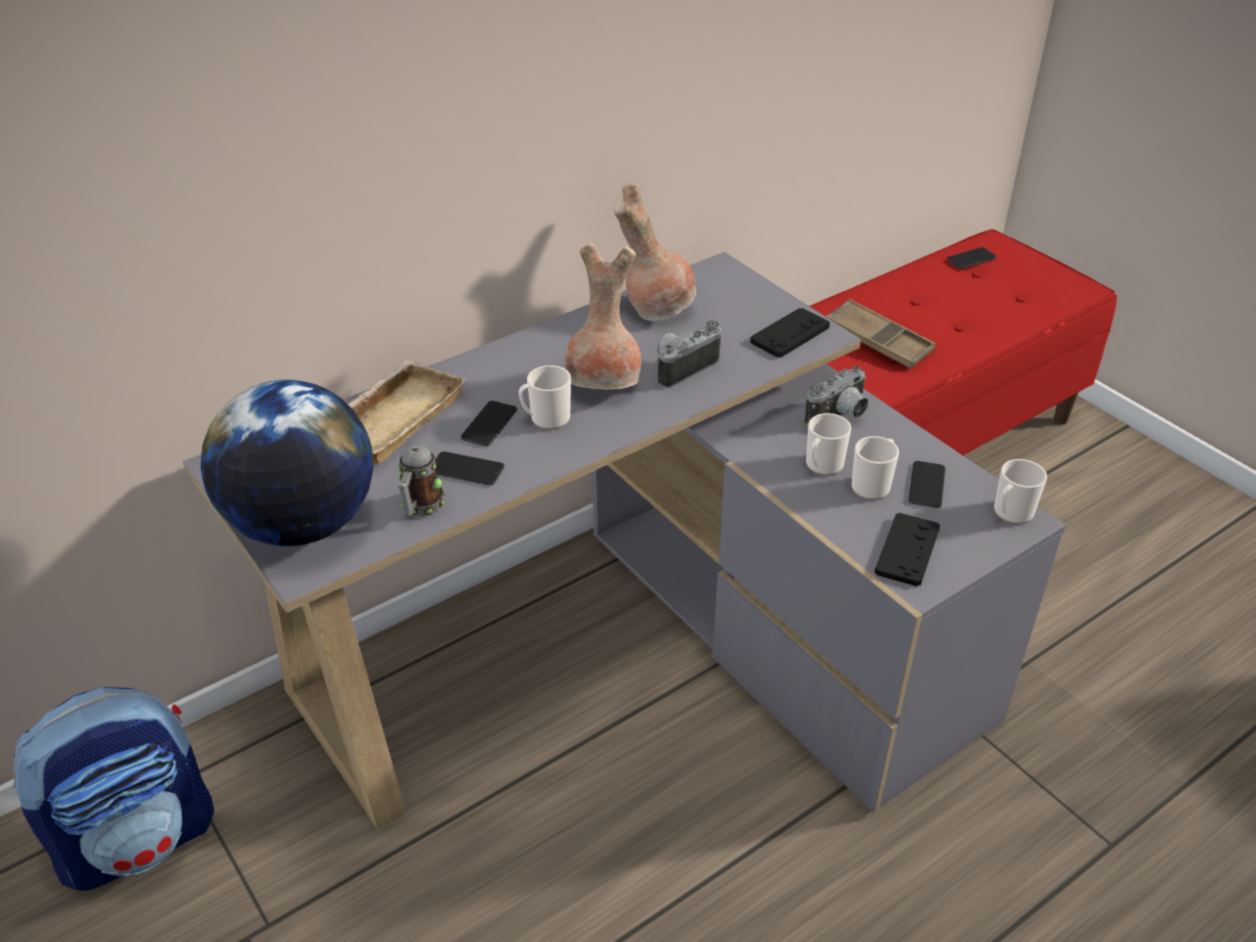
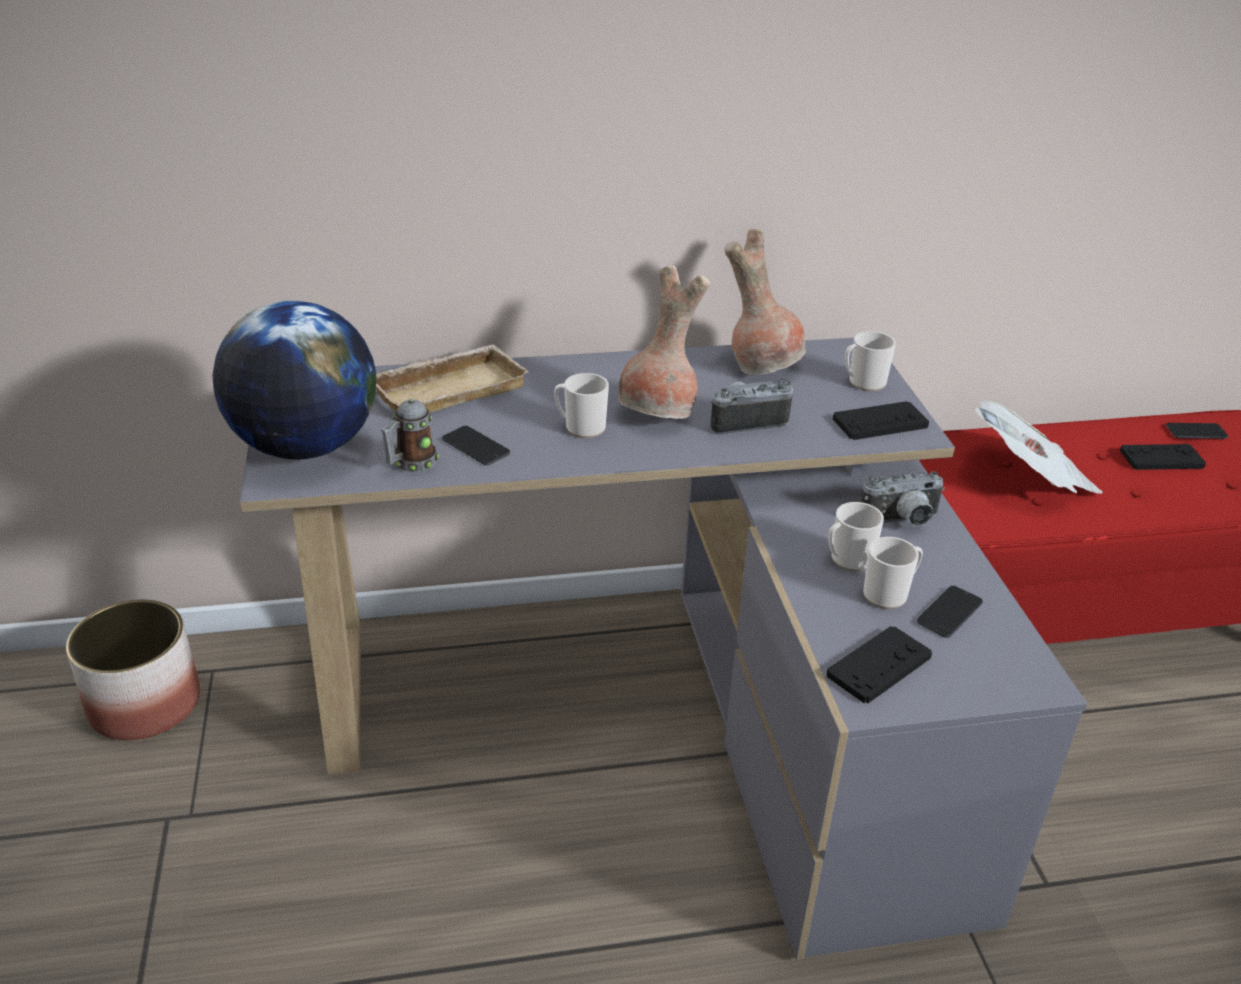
camera: 25 degrees right, 5 degrees down
(140, 838) = (146, 704): backpack -> planter
(489, 424) = (526, 417): phone -> none
(878, 341) = (1030, 479): brown tray -> newspaper
(961, 291) = (1161, 459): none -> black game controller
(1010, 513) = (1027, 670): mug -> mug (863, 382)

